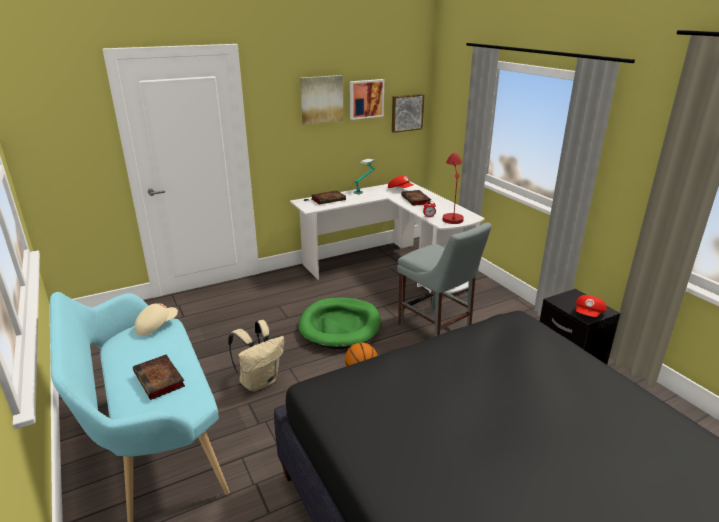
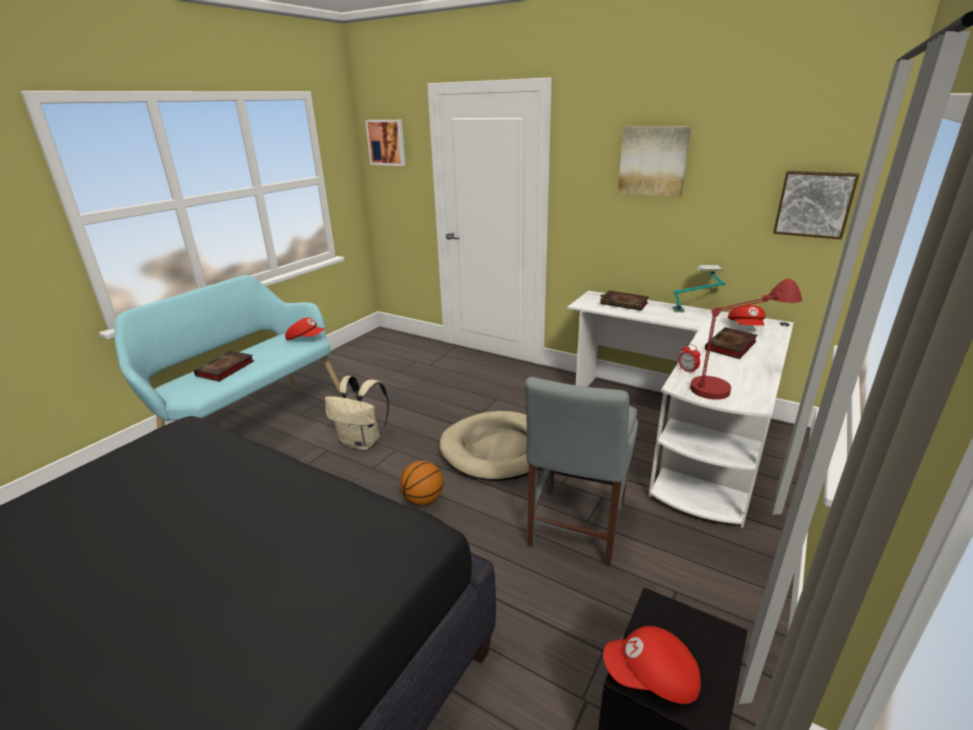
camera: 60 degrees right, 0 degrees up
(156, 326) = (306, 338): beige cap -> red cap
(340, 326) = (499, 450): green dog bed -> beige dog bed
(366, 99) = (731, 169): picture -> picture (387, 142)

